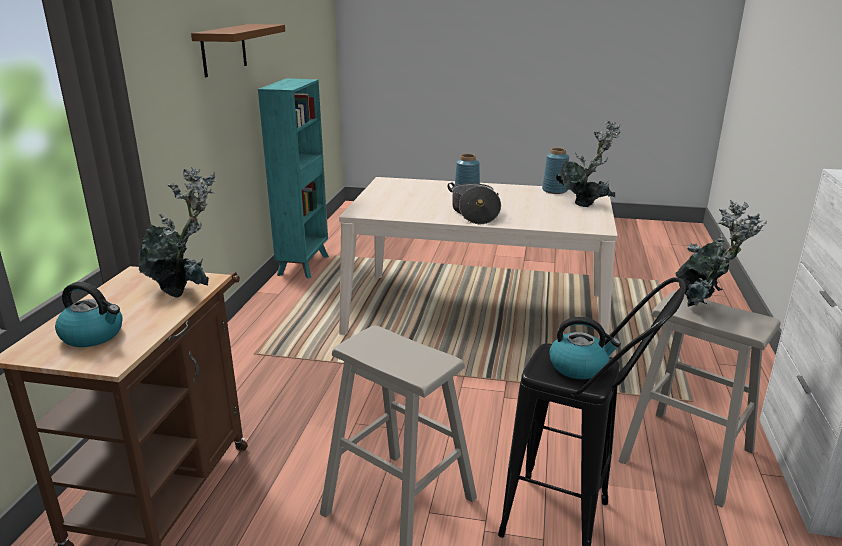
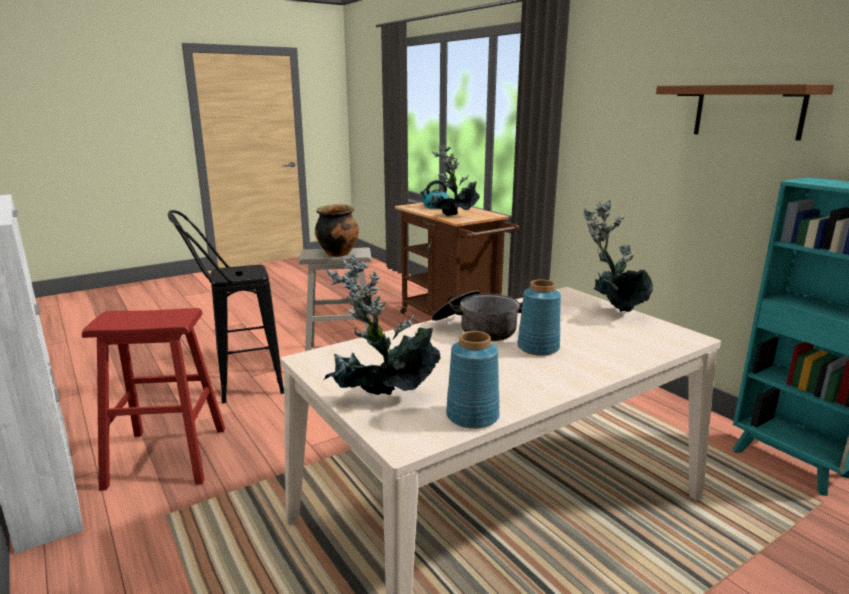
camera: 135 degrees right, 5 degrees down
(397, 349) = (338, 253): none -> cooking pot
(579, 367) = (234, 273): kettle -> none
(687, 455) = (166, 457): beige stool -> red stool
(702, 307) = (156, 319): potted plant -> potted plant (612, 312)

